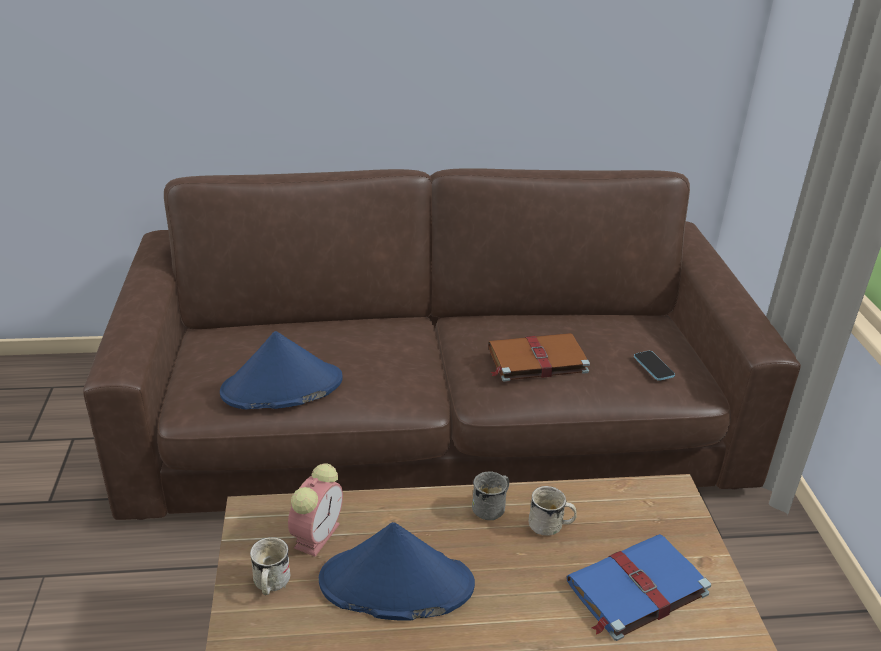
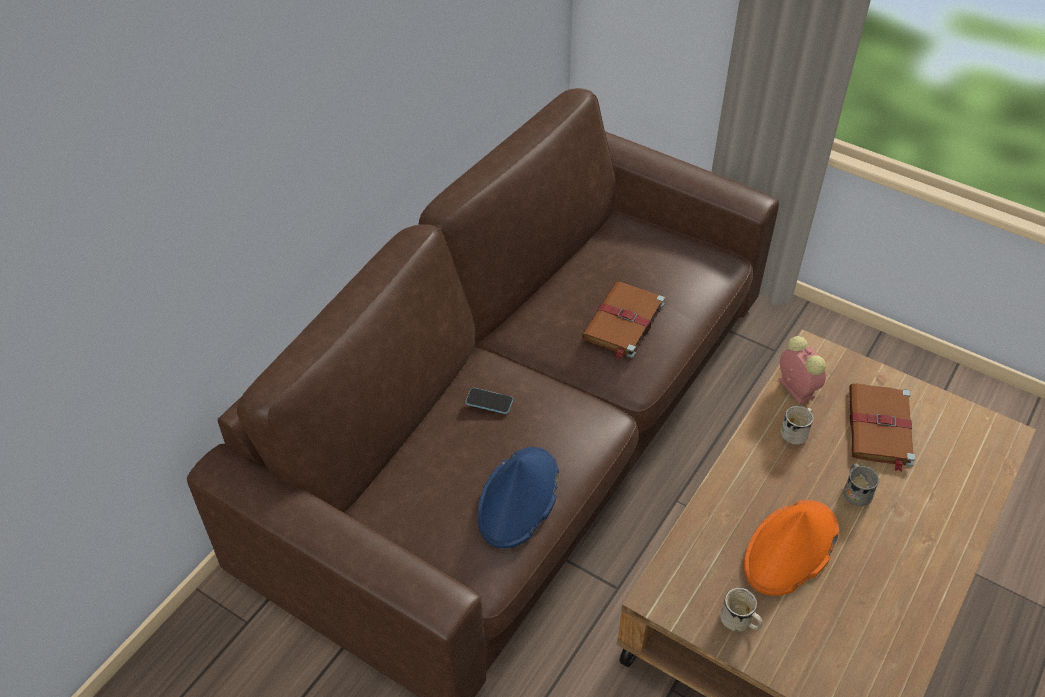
camera: 50 degrees left, 15 degrees up
(317, 534) = (708, 567): alarm clock -> alarm clock (795, 387)
(395, 584) = (790, 549): blue hat -> orange hat
(492, 507) = (756, 451): grey mug -> grey mug (855, 491)
(635, 589) = (879, 428): blue book -> brown book
(653, 366) = (687, 265): phone -> phone (489, 402)

